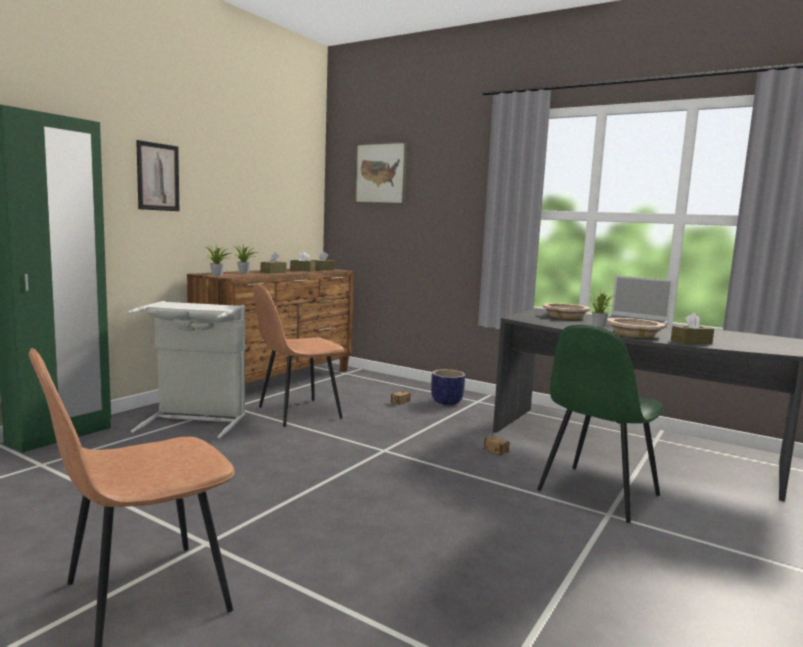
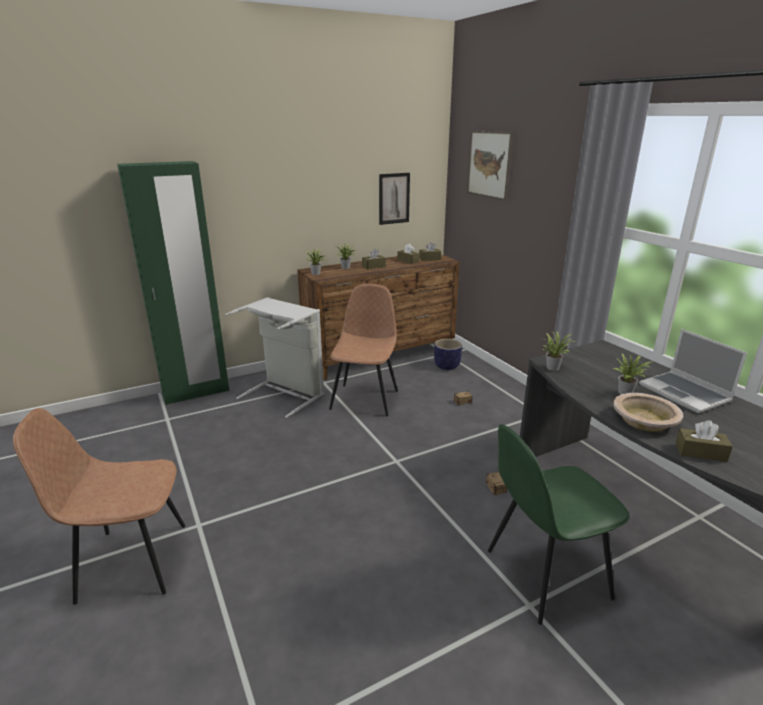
camera: 30 degrees right, 15 degrees up
(158, 177) = (267, 192): picture -> picture (394, 198)
(297, 413) = (365, 399): brown chair -> brown chair turned 105 degrees clockwise
(446, 402) = (507, 409): planter -> planter (446, 366)
(527, 320) = (553, 367): none -> potted plant
(565, 316) = (612, 364): beige bowl -> none

